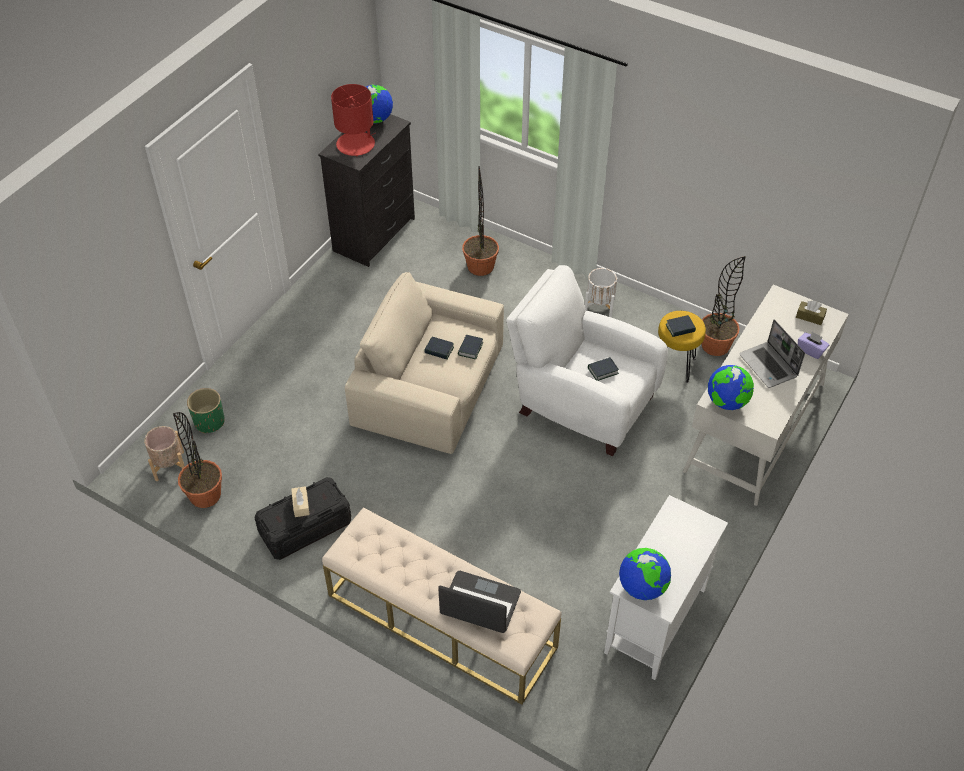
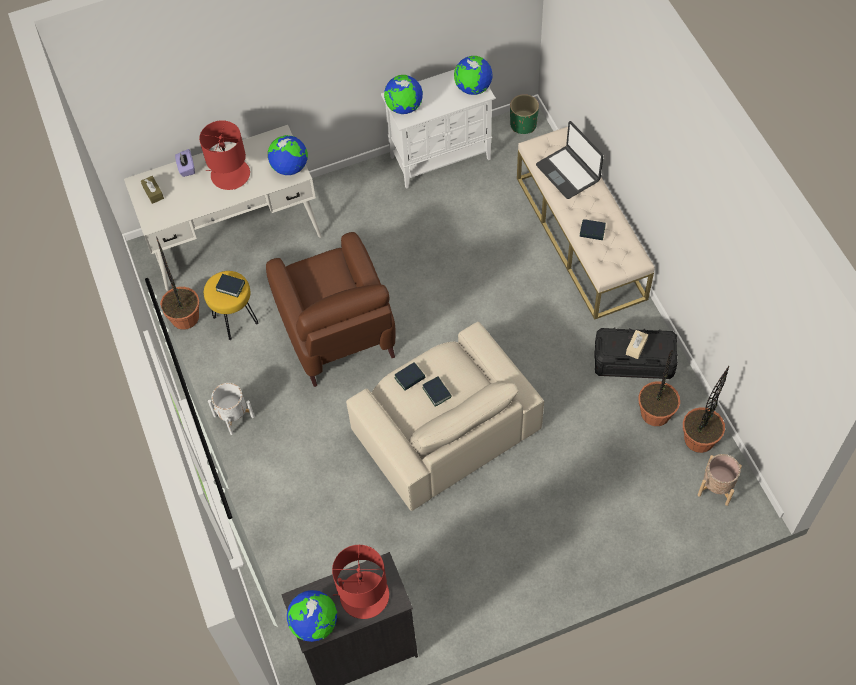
camera: 140 degrees left, 10 degrees up
(209, 422) = (659, 512): green planter -> green planter (523, 125)
(480, 266) = (293, 533): potted plant -> potted plant (655, 413)
(582, 402) = (338, 335): white armchair -> brown armchair
(602, 371) = (329, 284): book -> book (592, 232)
(689, 521) = (404, 107): none -> globe
(769, 366) = (230, 174): laptop -> red table lamp

